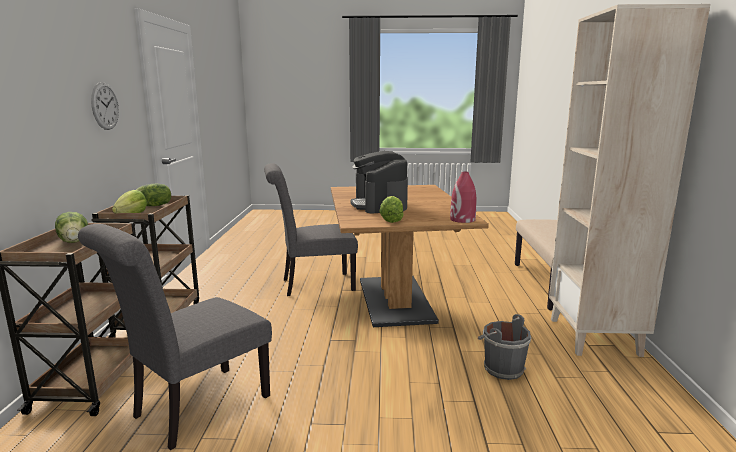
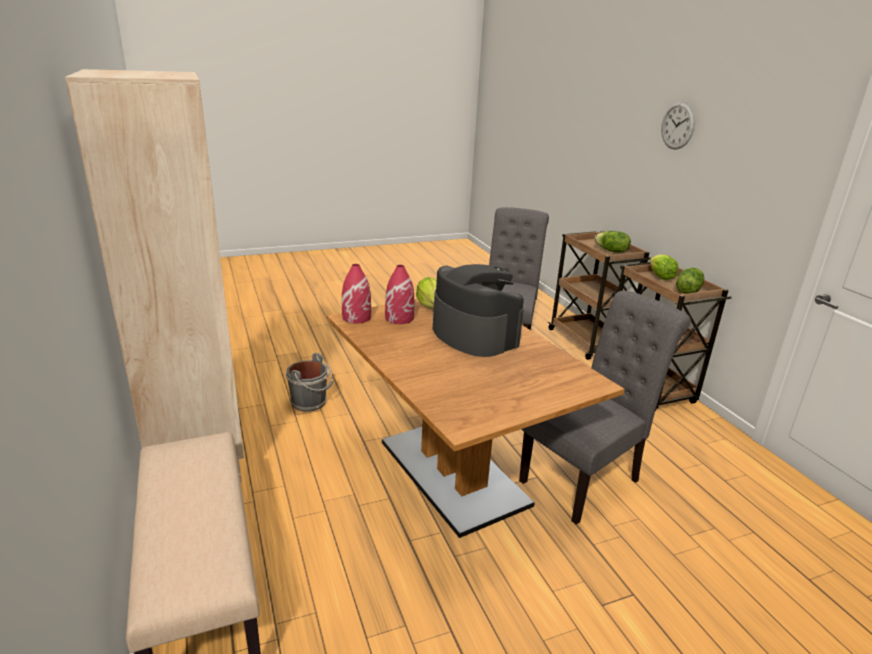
camera: 155 degrees right, 10 degrees up
(105, 106) = (738, 182): wall clock -> wall clock (677, 125)
(426, 216) = (399, 318): none -> red vase

